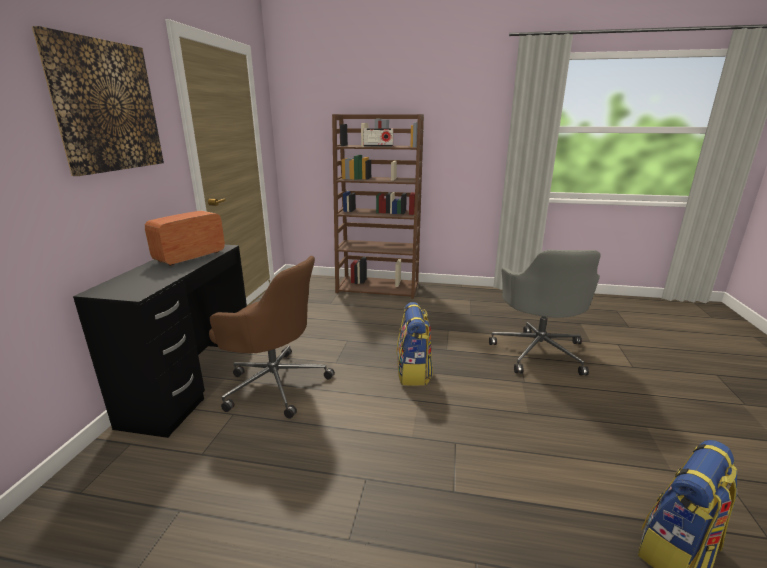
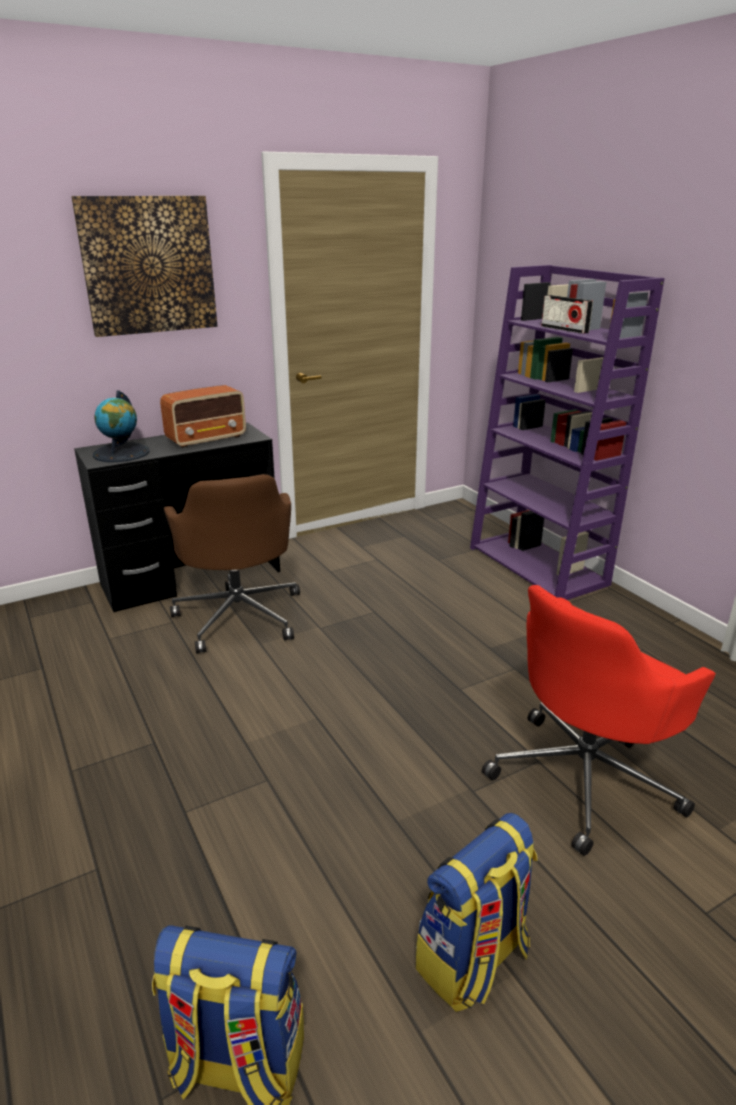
camera: 50 degrees right, 5 degrees up
(139, 284) = (121, 453): none -> globe
(189, 257) = (207, 439): radio -> radio turned 150 degrees clockwise
(379, 287) = (539, 566): brown bookcase -> purple bookcase
(414, 373) = (369, 688): backpack -> backpack (473, 960)
(539, 351) = (585, 777): grey office chair -> red office chair

